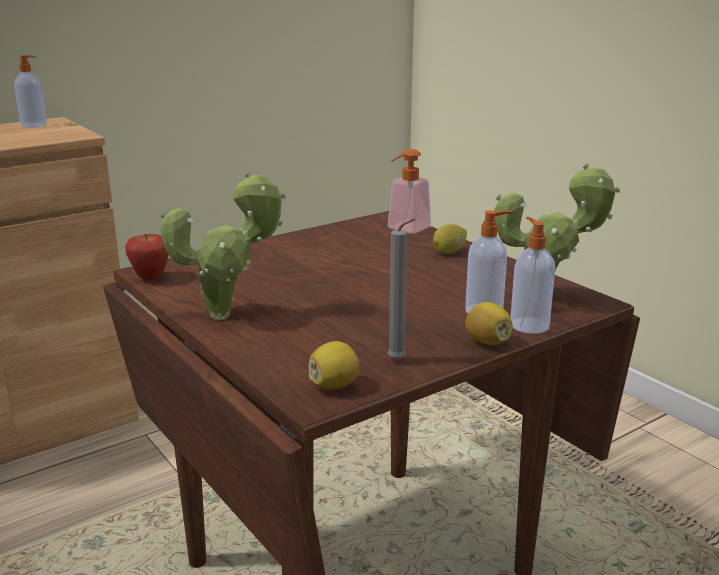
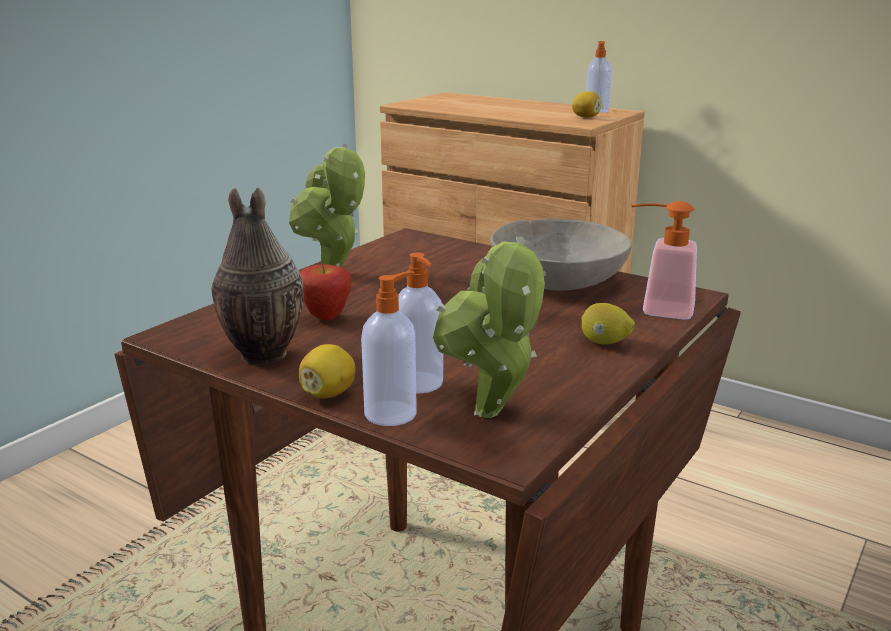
camera: 70 degrees right, 0 degrees up
(150, 278) = (395, 240): apple -> apple (326, 318)
(324, 243) = (557, 280): none -> grey bowl
(334, 385) = (200, 337): lemon -> lemon (585, 117)
(399, 361) = (260, 356): grey candle -> vase

